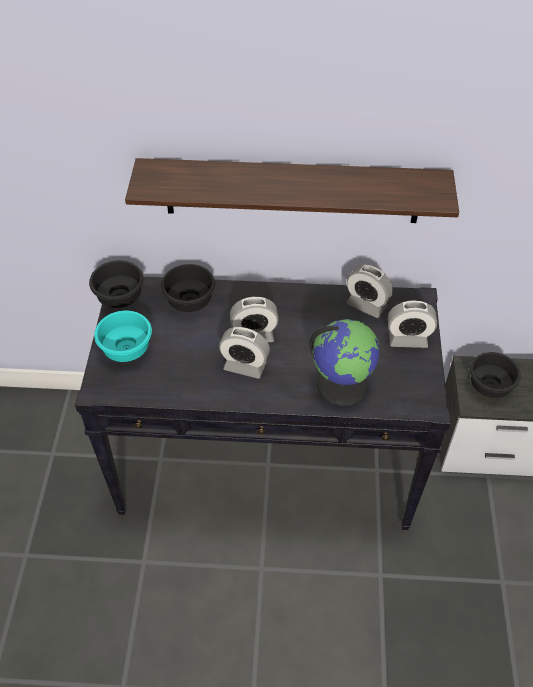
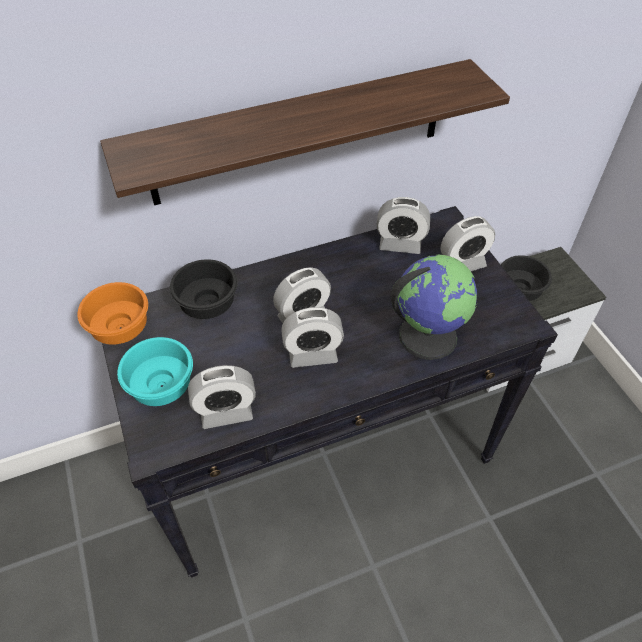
camera: 25 degrees left, 0 degrees up
(121, 295) = (121, 326): black bowl -> orange bowl
(160, 383) = (226, 412): none -> alarm clock

